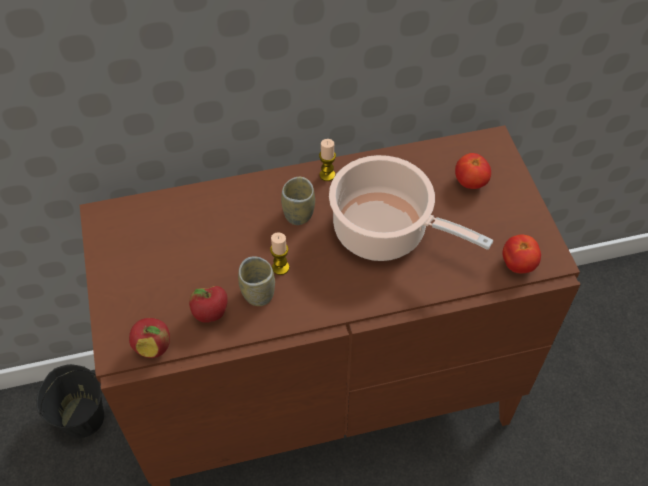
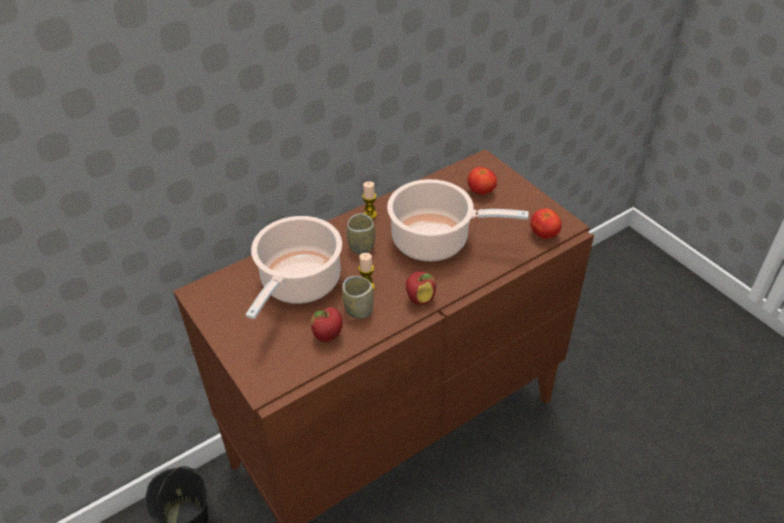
camera: 20 degrees left, 10 degrees down
(154, 347) = (292, 373): apple -> apple (420, 299)
(209, 239) = (298, 284): none -> cooking pot

